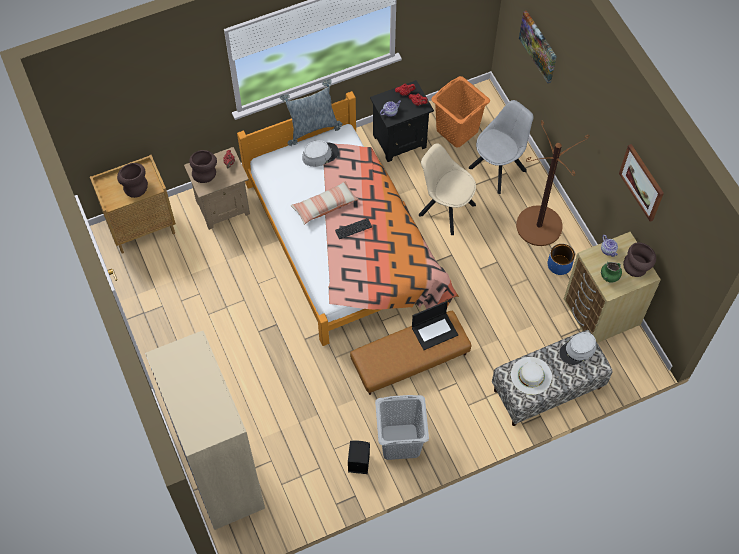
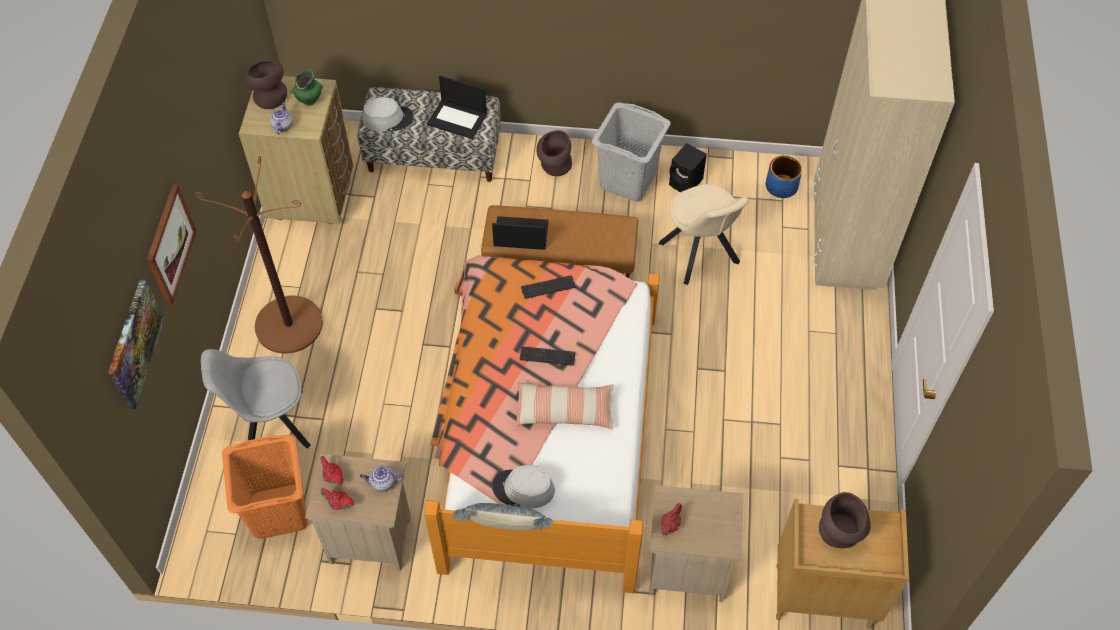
camera: 150 degrees left, 5 degrees down
(205, 172) = (715, 528): brown vase -> brown vase (554, 166)
(381, 272) = (548, 287): none -> keyboard
(400, 142) = (369, 536): black nightstand -> beige nightstand
(445, 209) = (384, 405): beige chair -> beige chair (700, 254)
(531, 375) = (458, 119): white hat -> laptop
(559, 264) = (307, 269): blue planter -> blue planter (781, 186)
(642, 182) = (208, 69): picture -> picture (169, 244)

